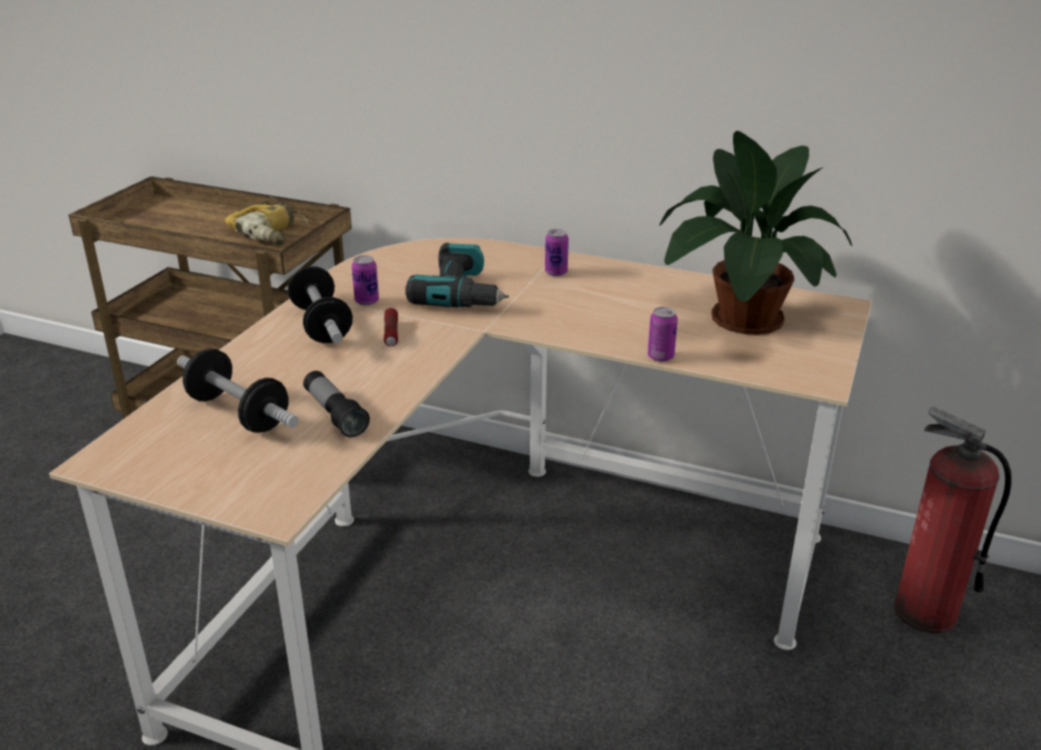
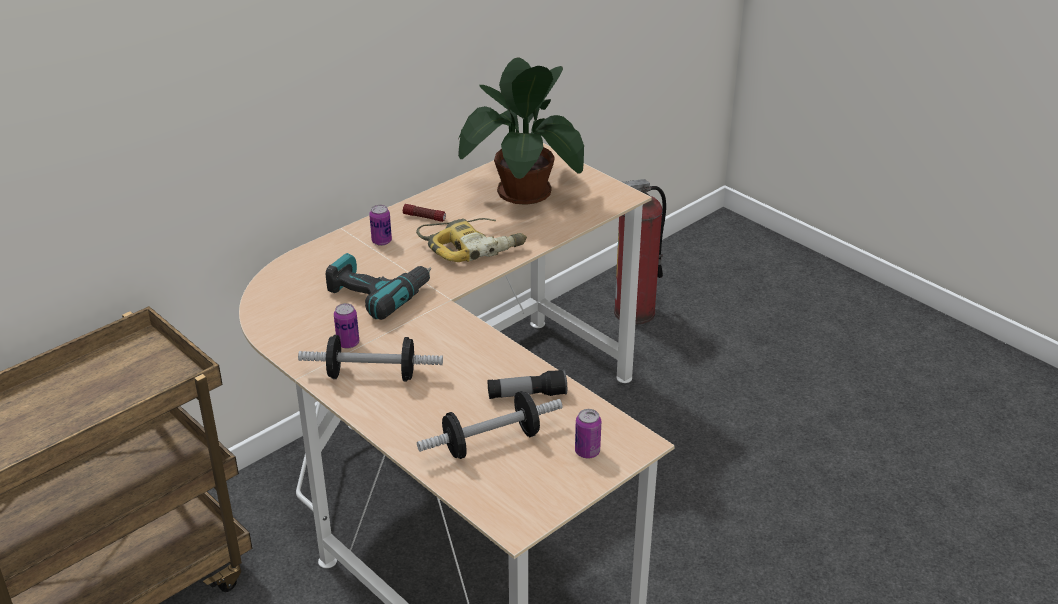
camera: 65 degrees left, 5 degrees up
(272, 231) = (115, 372): power drill -> power drill (472, 246)
(391, 333) = (418, 343): flashlight -> flashlight (424, 217)
(660, 357) = (550, 239): can -> can (587, 452)

